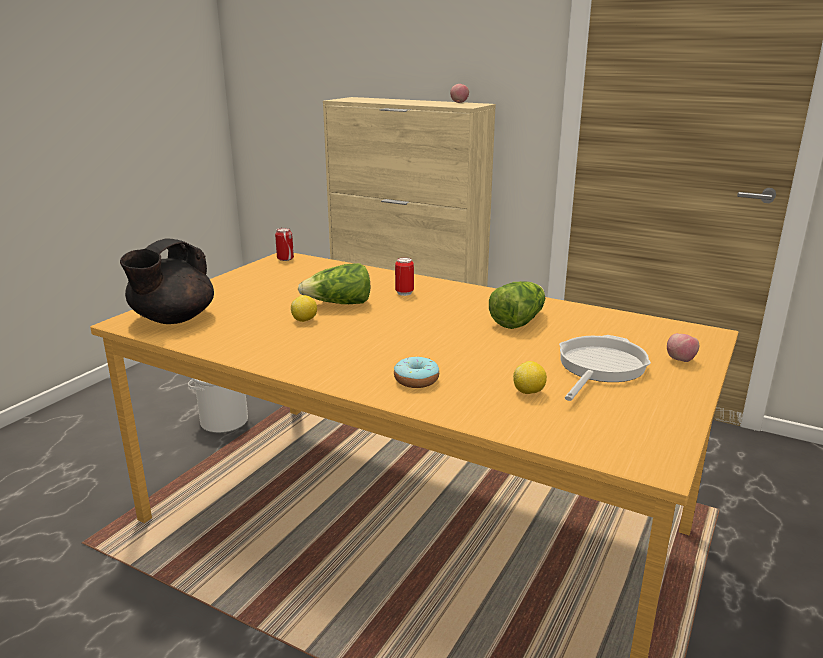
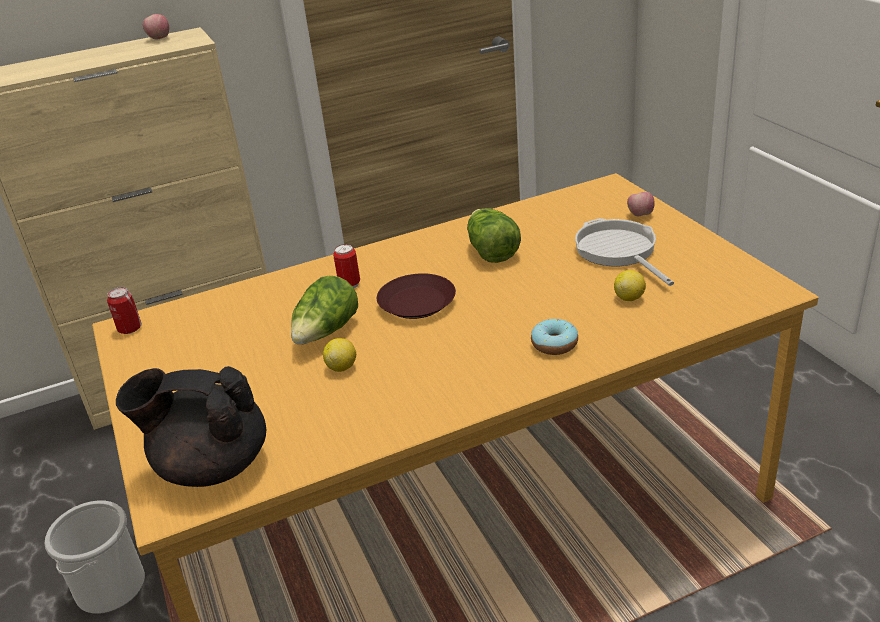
camera: 50 degrees left, 10 degrees up
(172, 319) = (212, 465): black teapot -> black teapot turned 120 degrees clockwise
(410, 318) = (418, 303): none -> brown plate

